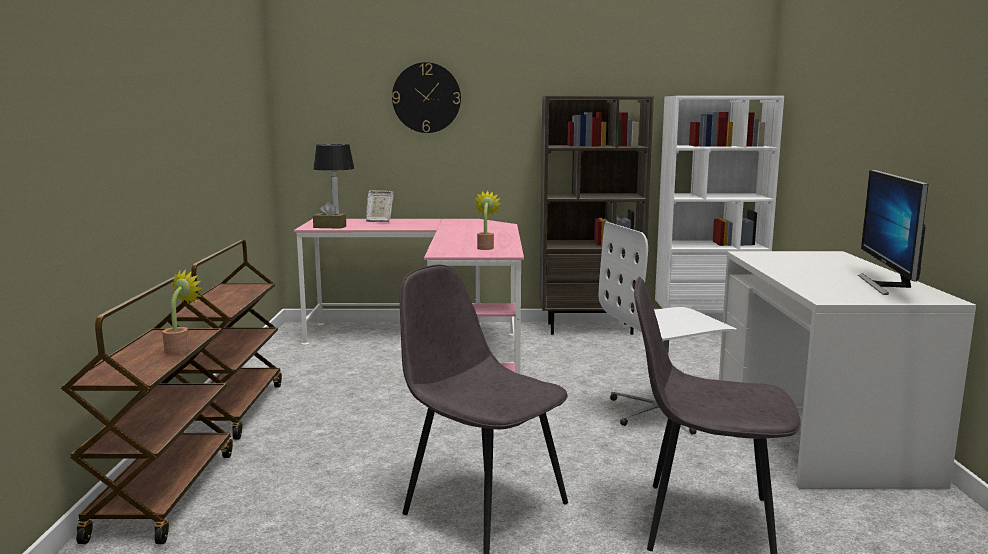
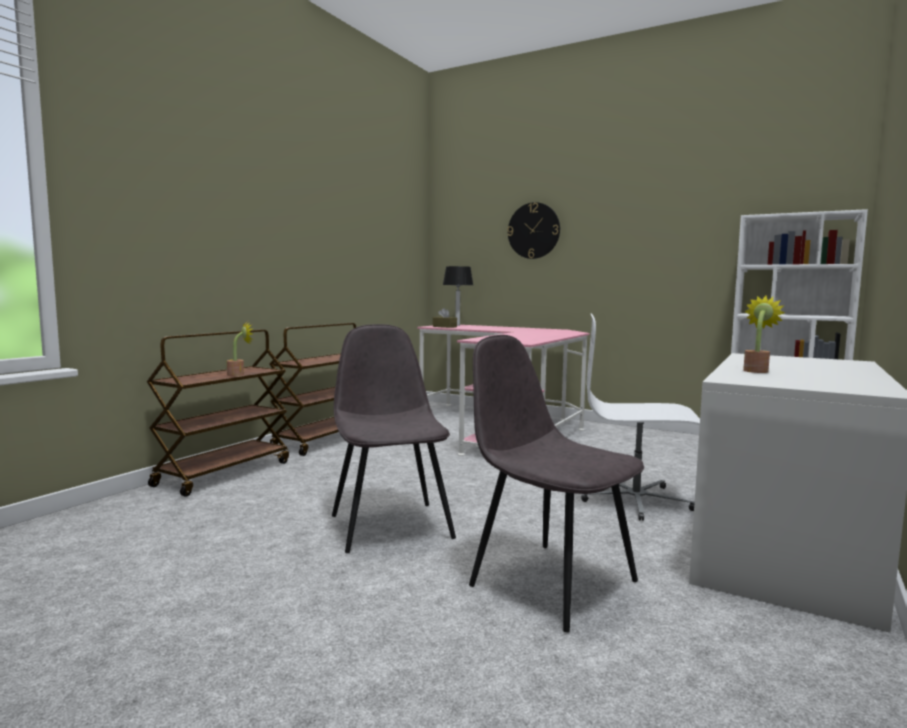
camera: 30 degrees right, 5 degrees down
(379, 221) = (488, 326): picture frame -> none
(486, 247) = (518, 339): potted plant -> potted plant (756, 370)
(590, 328) = (658, 435): brown bookcase -> none
(886, 285) = (840, 379): monitor -> none

